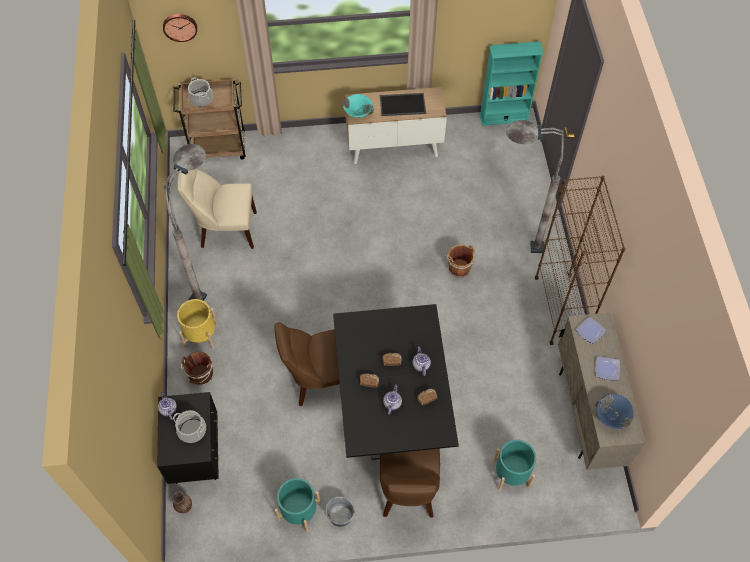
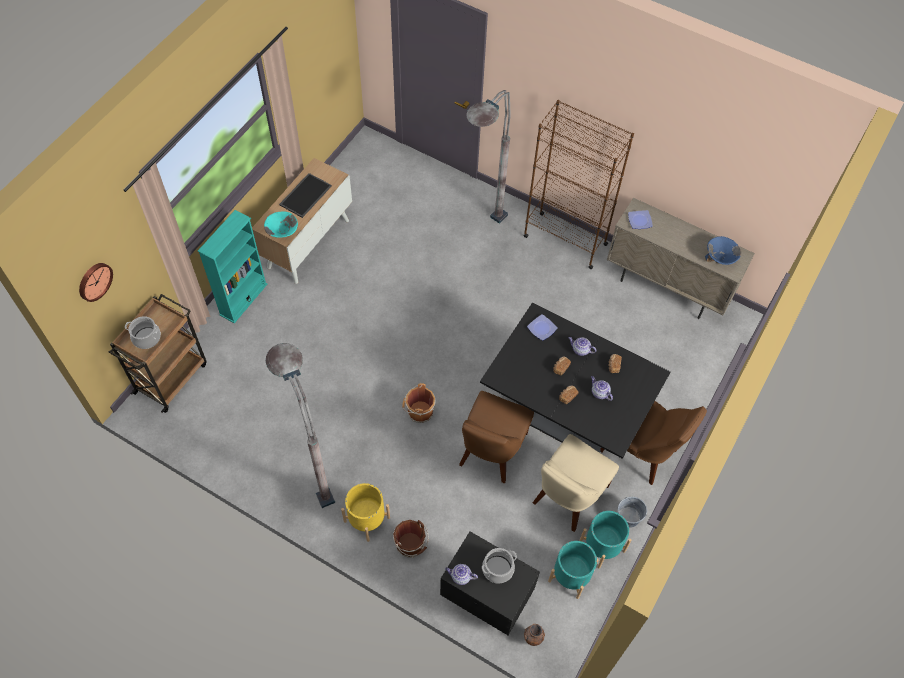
camera: 55 degrees left, 0 degrees up
(225, 229) = (271, 429): beige chair -> beige chair (567, 496)
(458, 268) = (470, 280): brown bucket -> brown bucket (419, 412)
(504, 117) = (354, 150): turquoise bookcase -> turquoise bookcase (243, 299)
(511, 473) = (679, 370): turquoise planter -> turquoise planter (570, 575)
(607, 369) = (679, 233): plate -> plate (542, 328)

